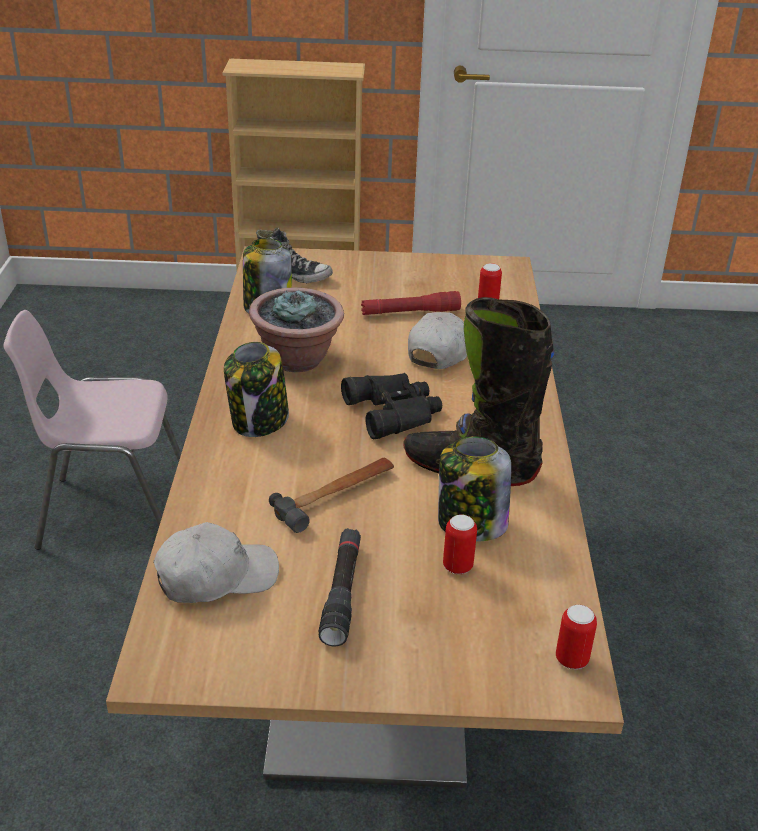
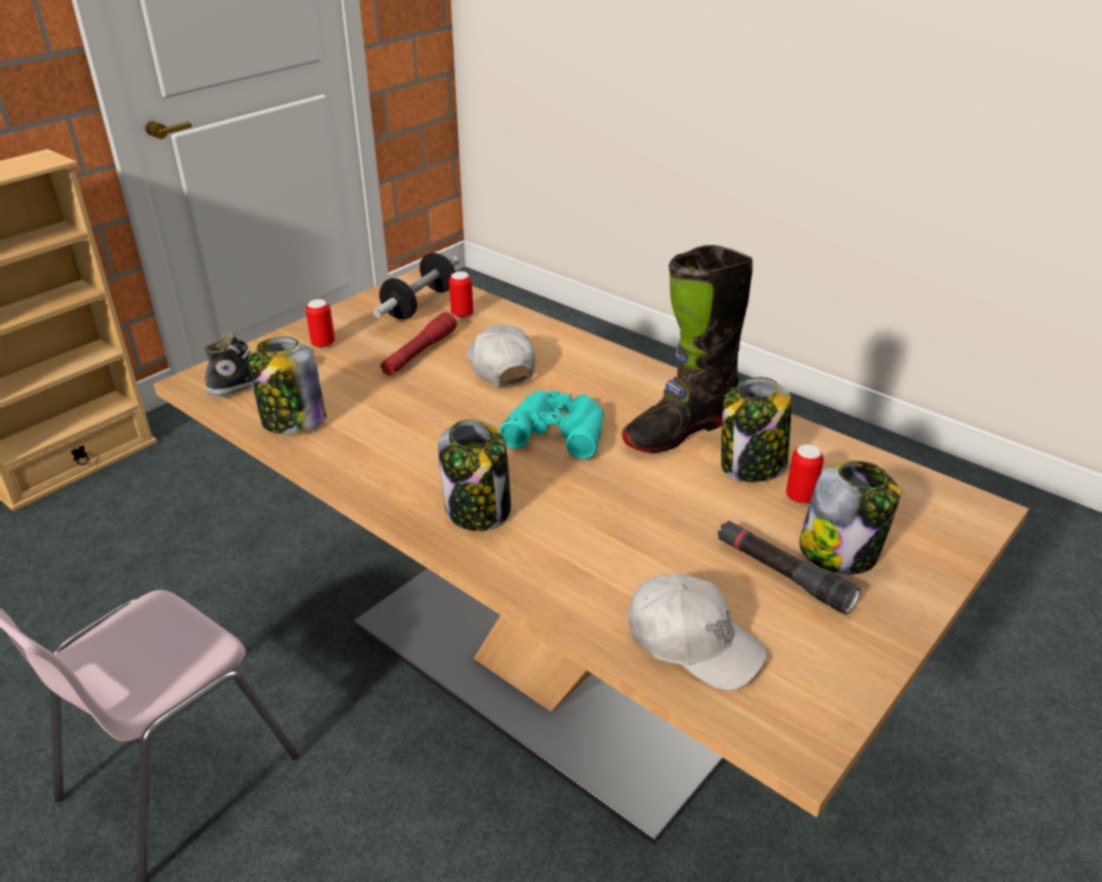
camera: 50 degrees left, 0 degrees up
(216, 576) = (693, 643): white cap -> white cap turned 105 degrees clockwise
(297, 359) = (406, 443): potted plant -> none
(336, 495) = (644, 516): hammer -> none
(395, 411) = (557, 429): black binoculars -> turquoise binoculars
(406, 615) = (840, 552): none -> jar
(474, 281) = (420, 304): none -> dumbbell
(571, 659) = (950, 497): can -> can (323, 344)

